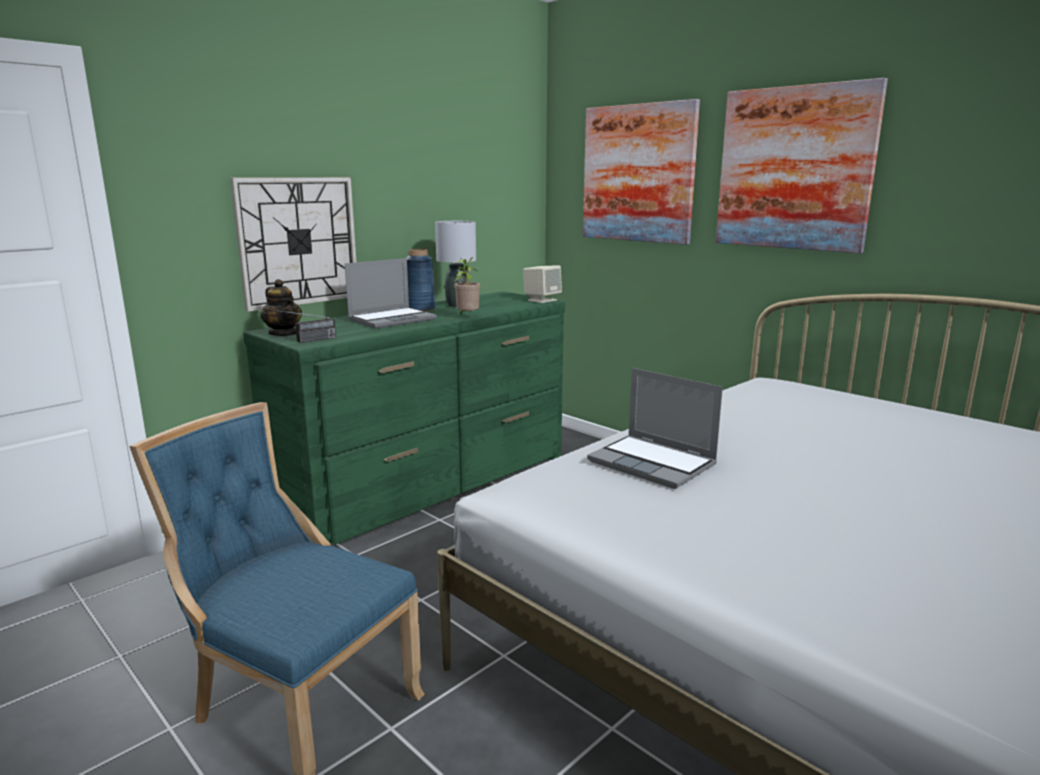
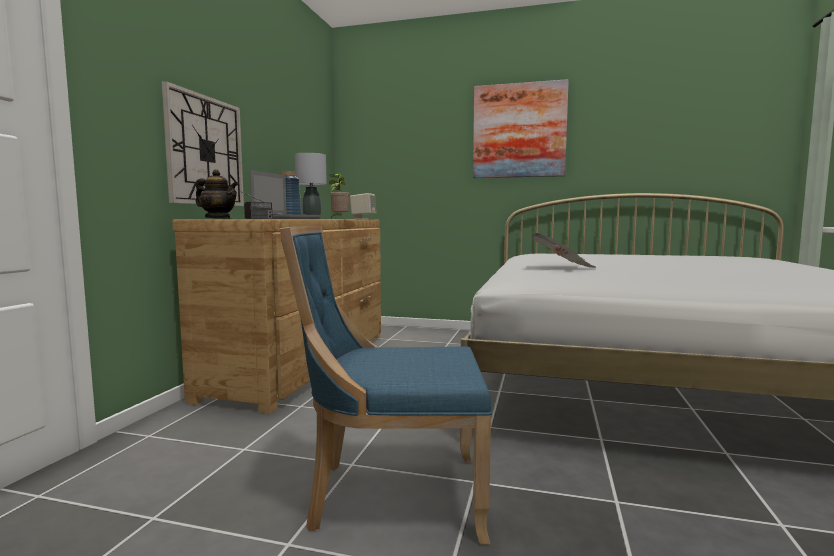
camera: 30 degrees left, 10 degrees down
(430, 486) = (306, 362): green dresser -> brown dresser
(638, 174) = (411, 138): picture -> none
(654, 463) = (562, 267): laptop -> newspaper

